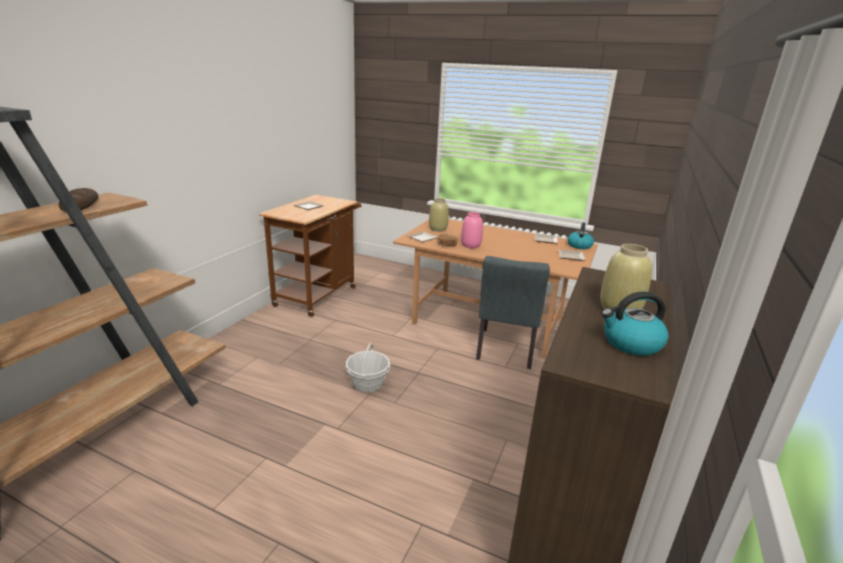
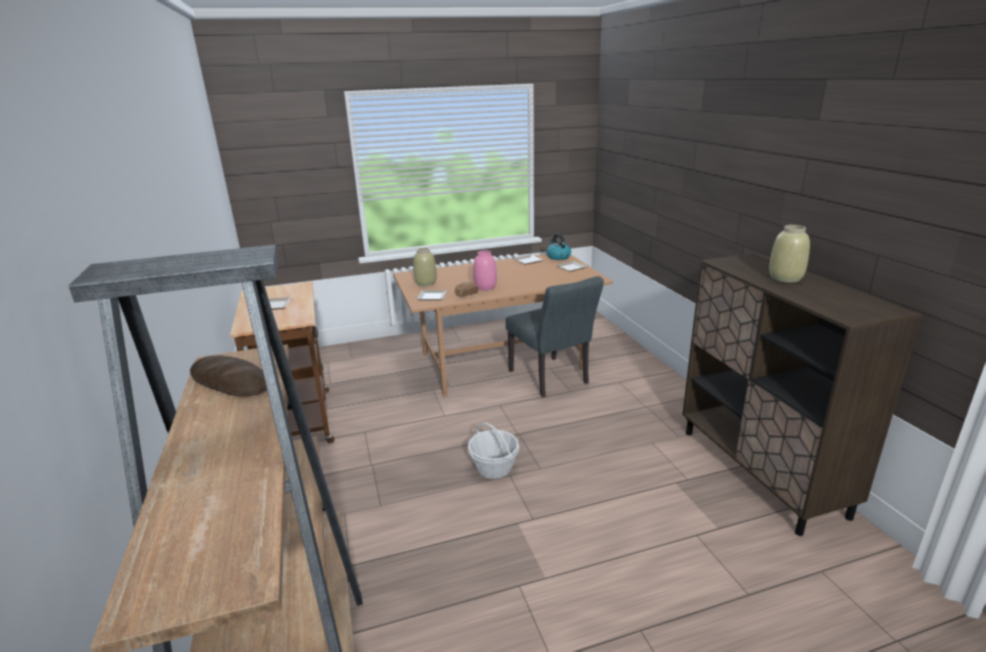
camera: 40 degrees left, 0 degrees up
(631, 343) = (837, 294): kettle -> none

